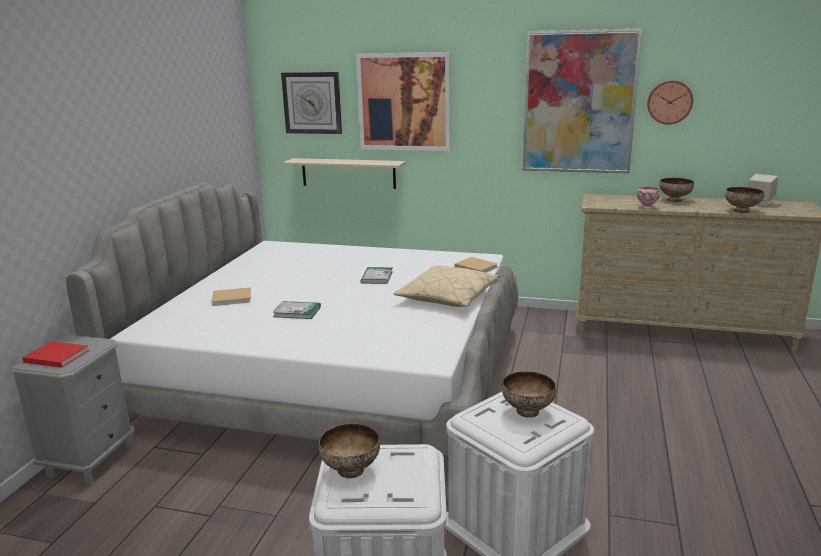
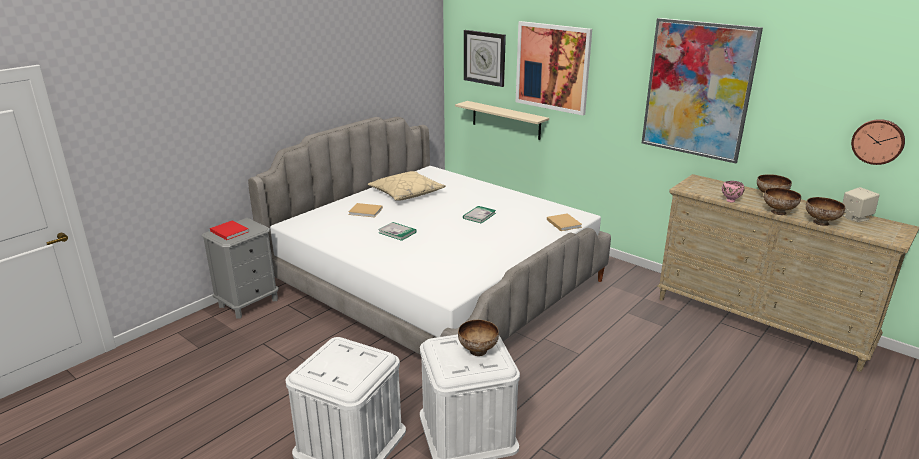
camera: 25 degrees right, 5 degrees up
(350, 471) = (329, 355): bowl -> bowl (778, 212)
(448, 297) = (514, 245): beige pillow -> beige pillow (406, 193)
(669, 102) = (782, 101): wall clock -> wall clock (878, 141)

